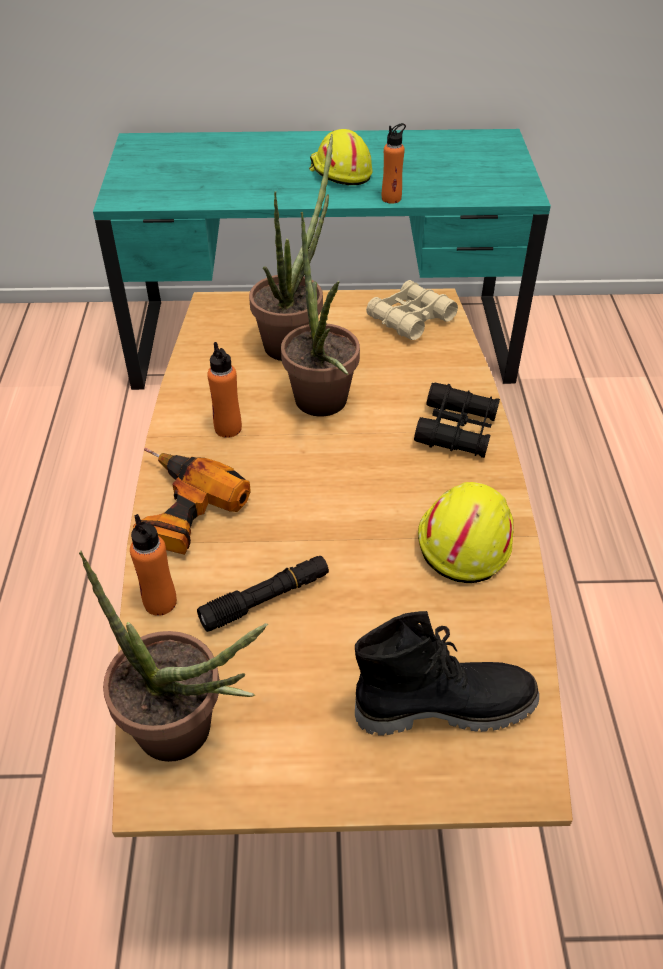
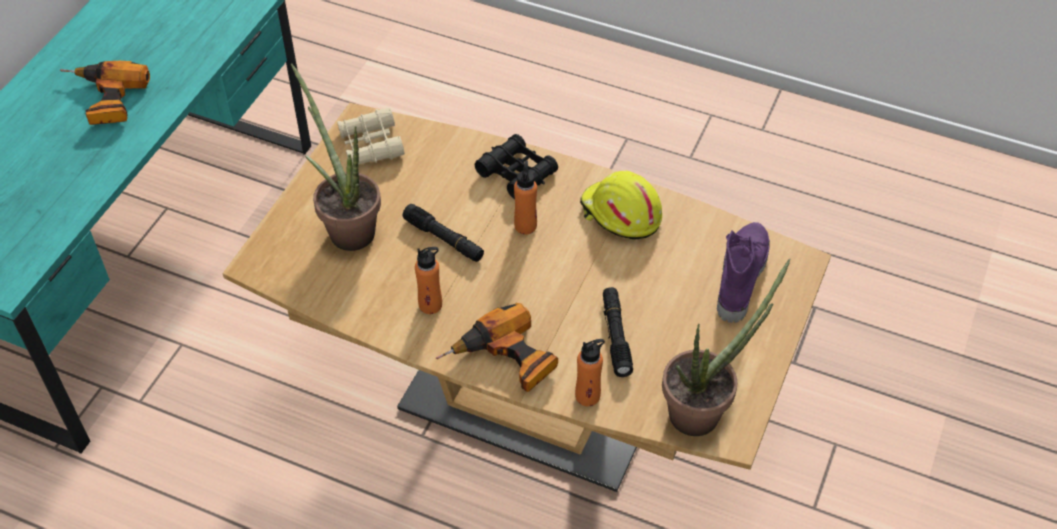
camera: 65 degrees left, 5 degrees up
(322, 408) = (444, 239): potted plant -> black flashlight
(339, 172) = (106, 100): yellow hard hat -> power drill
(391, 198) = (186, 84): orange bottle -> orange bottle (525, 225)
(444, 705) = (739, 277): black boot -> purple boot

